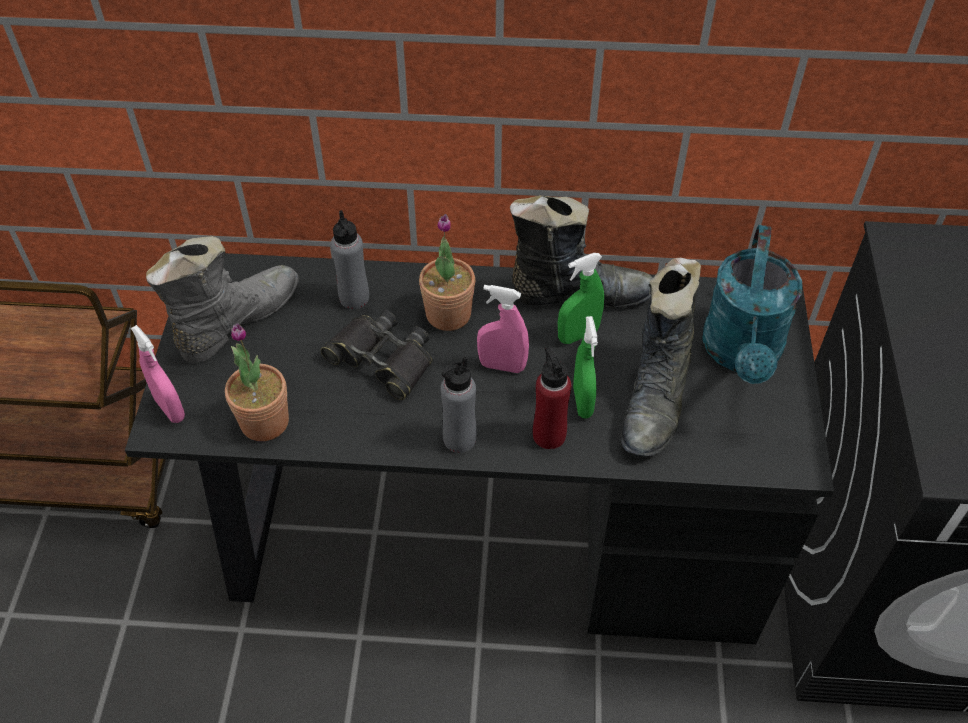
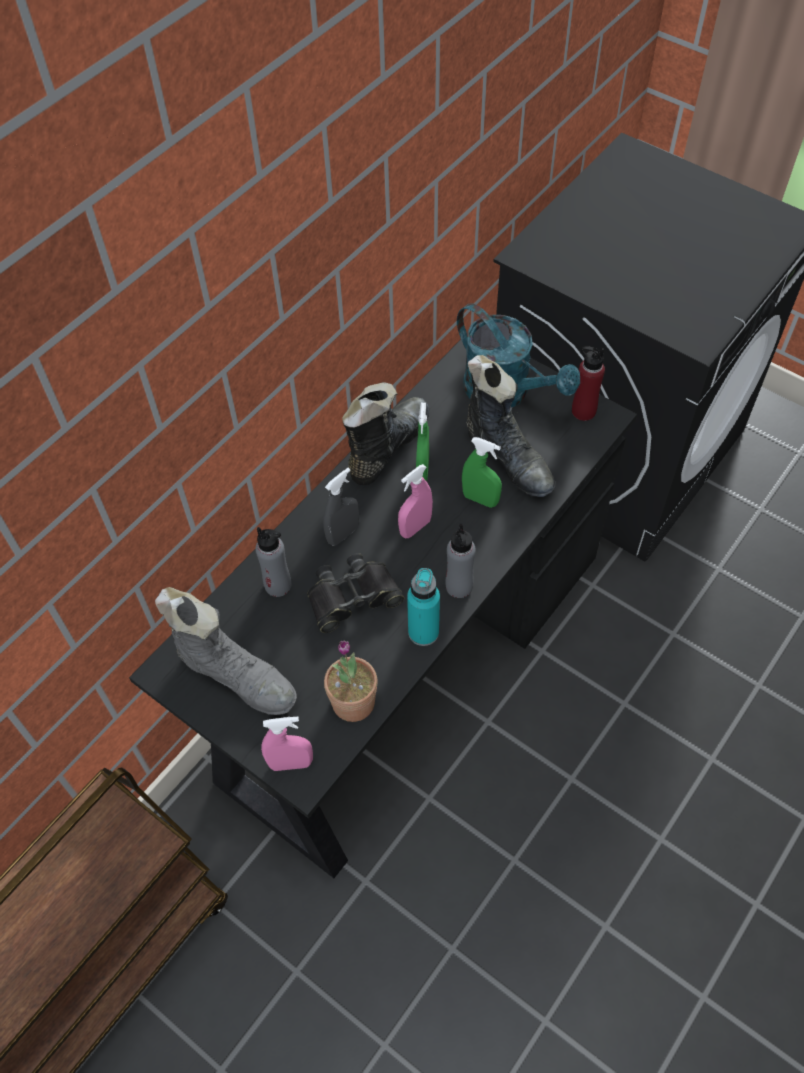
camera: 55 degrees left, 5 degrees up
(236, 321) = (237, 677): grey boot -> grey boot turned 135 degrees clockwise
(382, 437) = (423, 632): none -> turquoise bottle
(448, 314) = (343, 534): potted plant -> grey spray bottle
(549, 435) = (493, 533): red bottle -> red bottle (583, 411)

